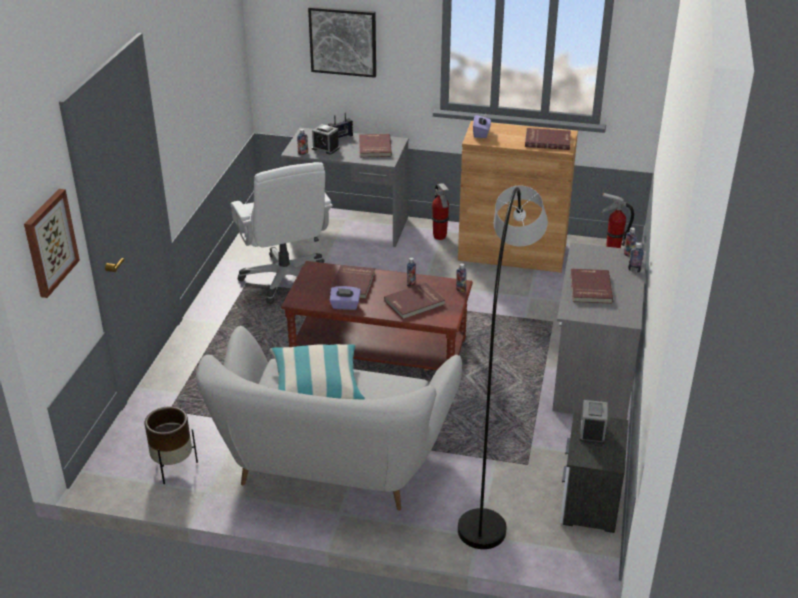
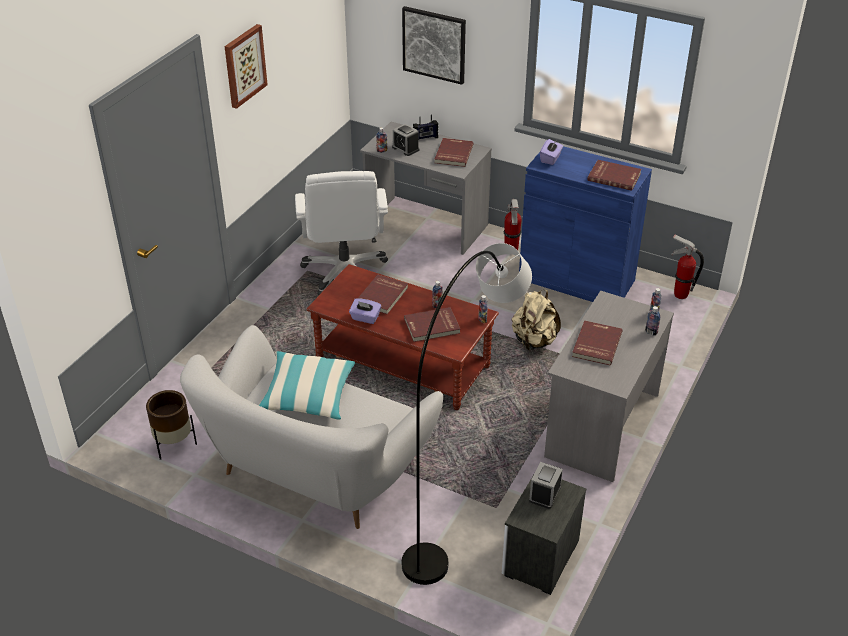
camera: 15 degrees right, 5 degrees up
(49, 242) = (68, 232): picture -> picture (244, 65)
(497, 311) = (534, 341): none -> beige backpack
(512, 253) = (576, 279): brown cabinet -> blue cabinet

